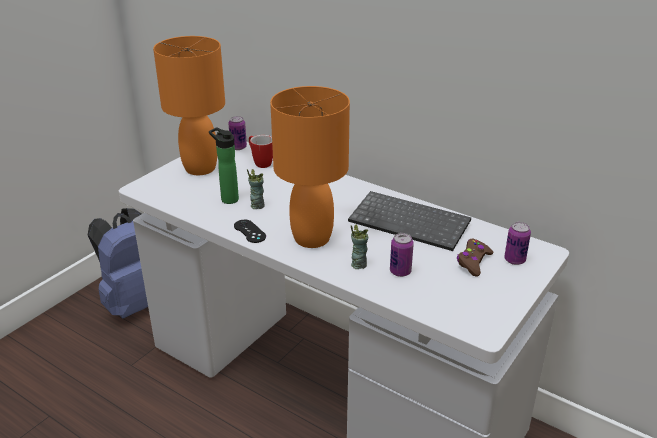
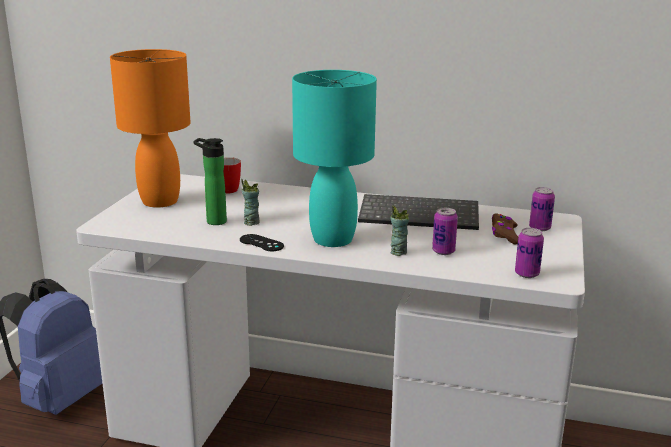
camera: 20 degrees left, 10 degrees down
(238, 147) = (188, 180): can -> can (527, 274)
(312, 238) = (333, 239): orange table lamp -> turquoise table lamp

